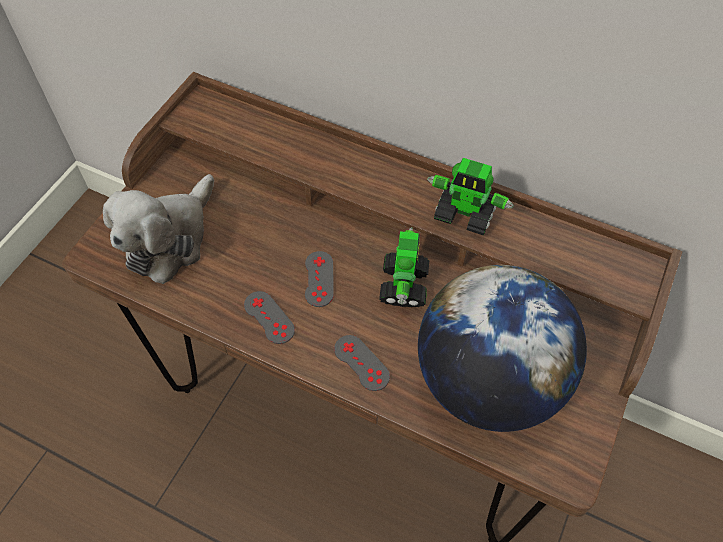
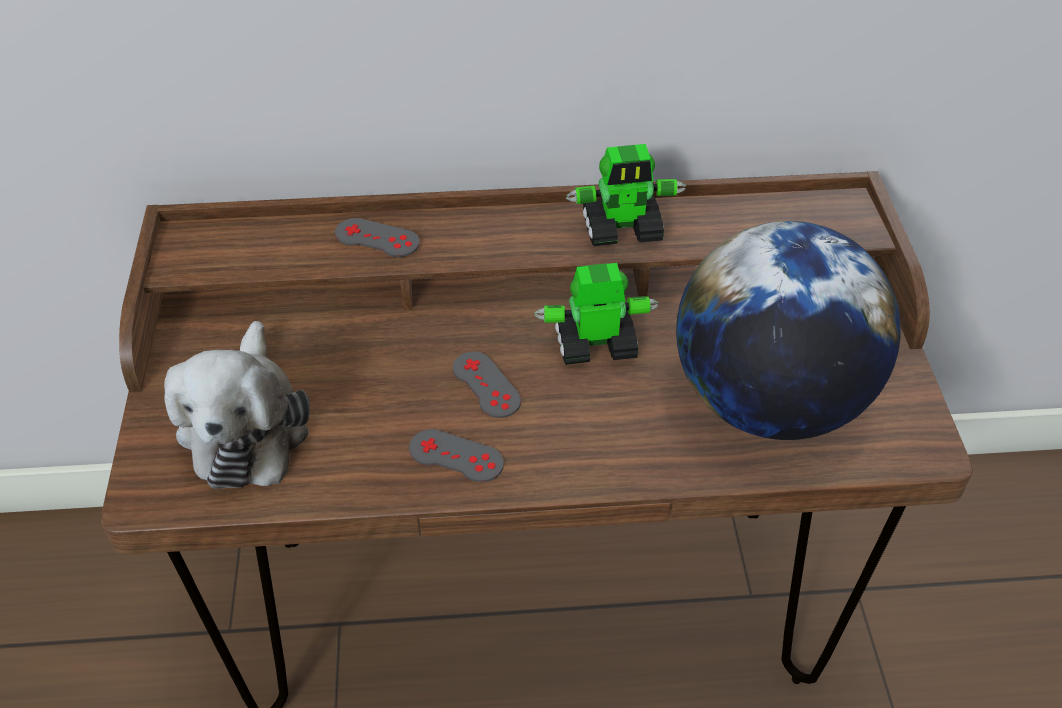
camera: 30 degrees left, 10 degrees down
(361, 363) = (611, 451): grey game controller -> grey game controller (377, 238)
(404, 284) = (594, 344): toy robot -> toy robot turned 75 degrees counterclockwise

